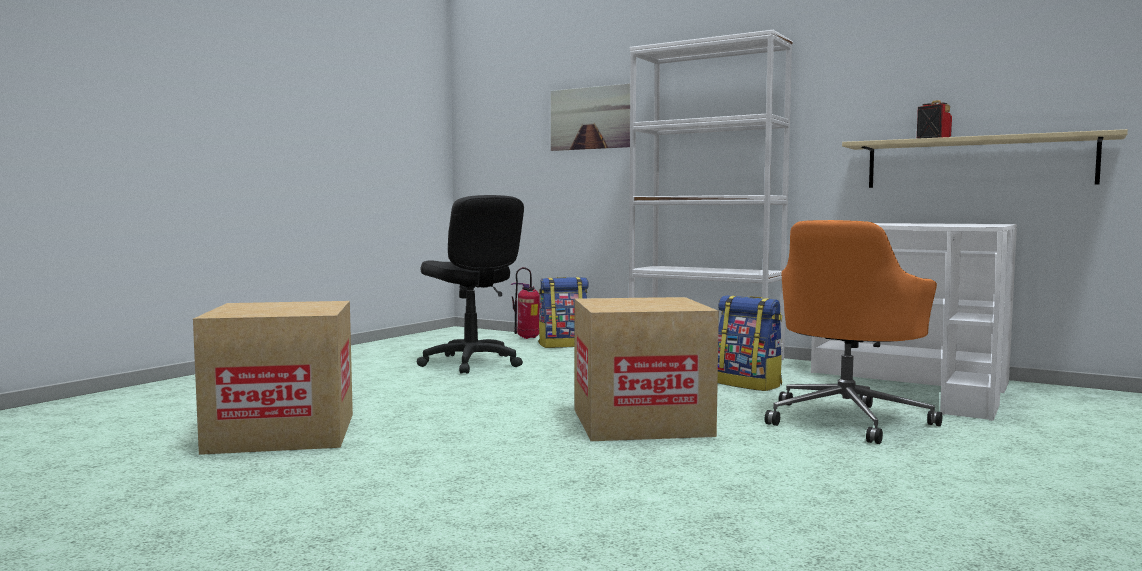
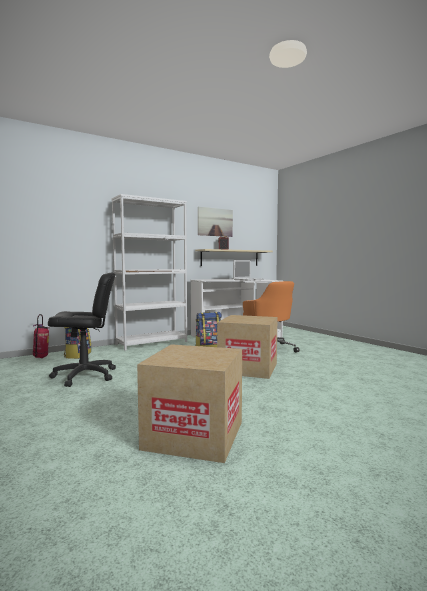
camera: 65 degrees left, 0 degrees up
(590, 118) = (68, 225): picture -> picture (215, 222)
(938, 224) = (249, 279): none -> laptop

